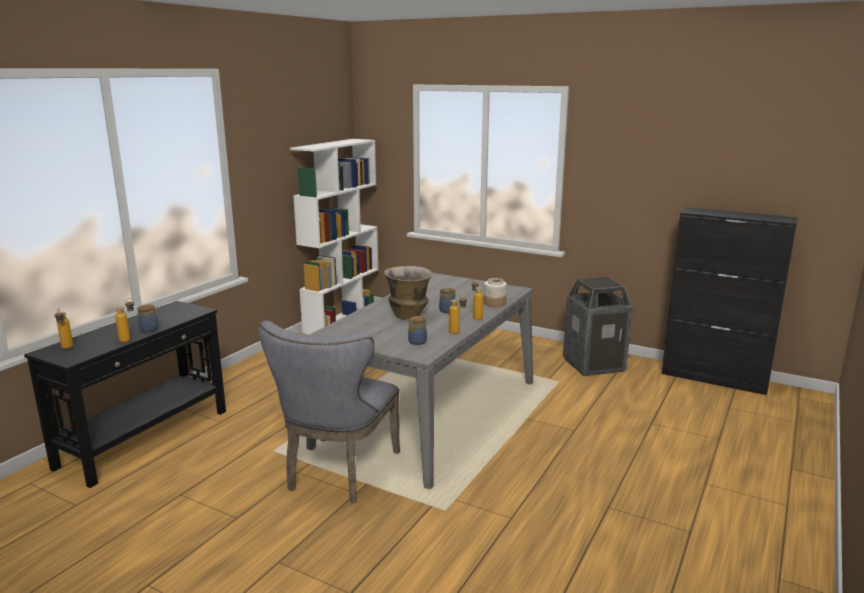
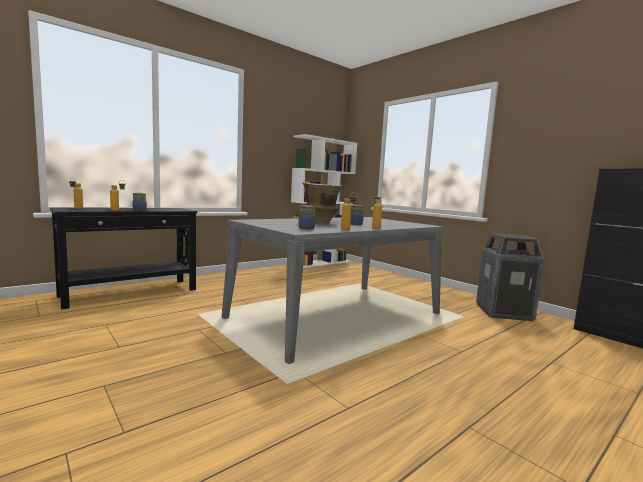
camera: 20 degrees right, 10 degrees down
(338, 474) = (226, 337): grey chair -> none
(494, 303) = (401, 226): jar -> none

